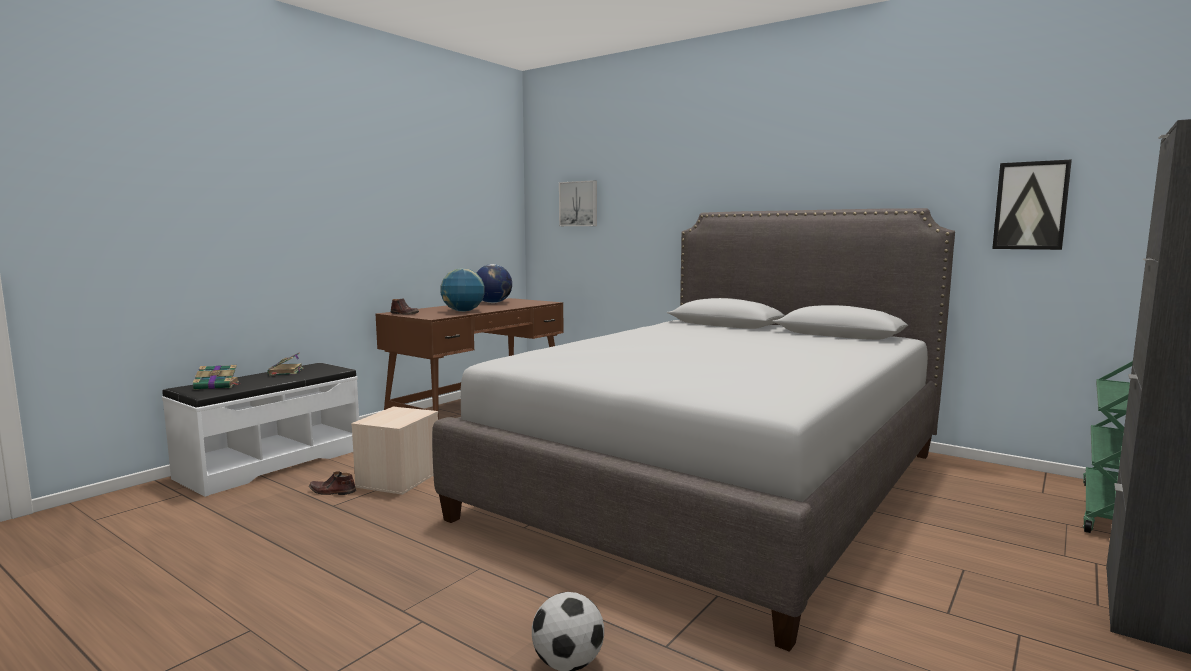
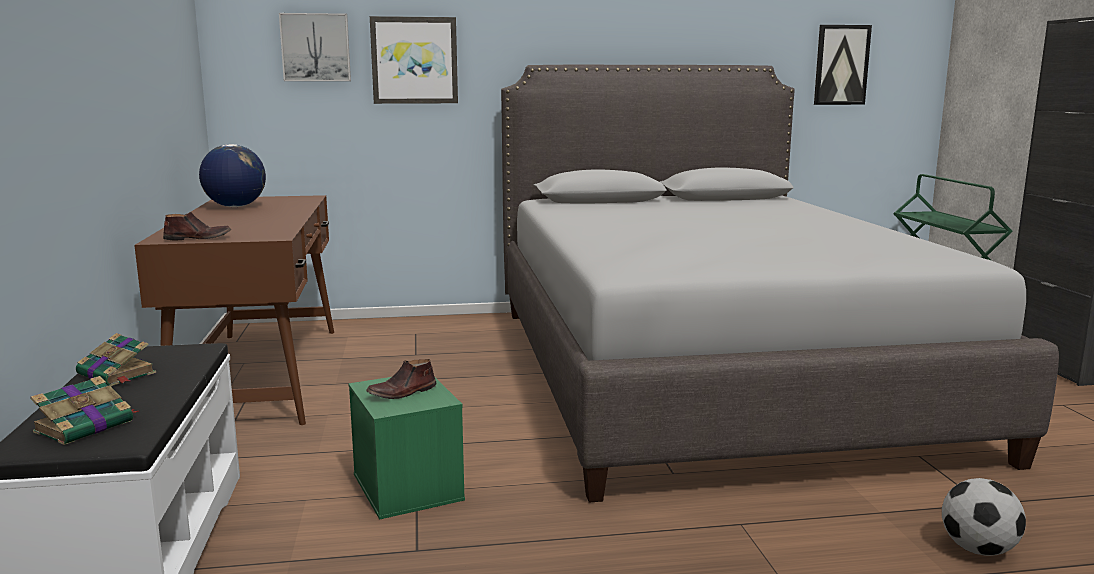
camera: 45 degrees left, 5 degrees up
(332, 492) = (365, 537): brown shoe -> brown shoe (402, 393)
(399, 479) = (409, 487): beige storage box -> green storage box
(463, 311) = (266, 223): globe -> none
(634, 211) = (414, 60): none -> picture

